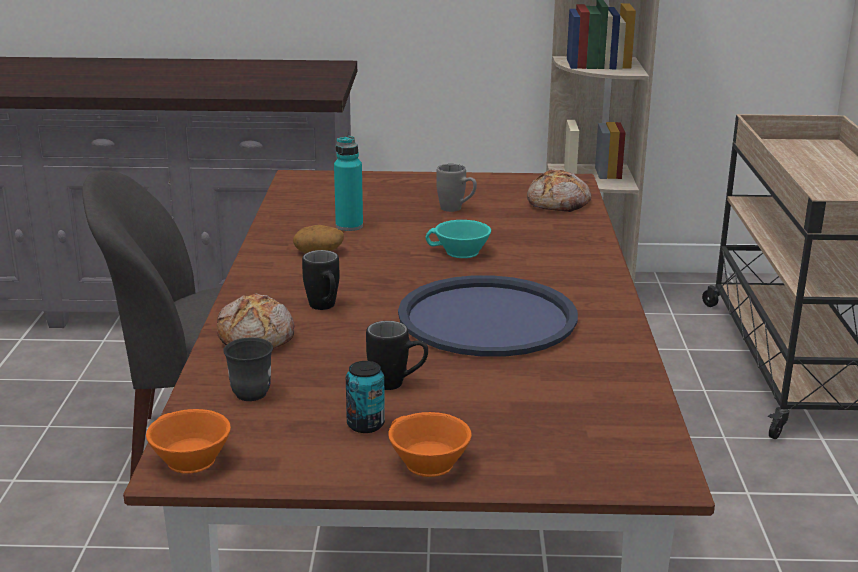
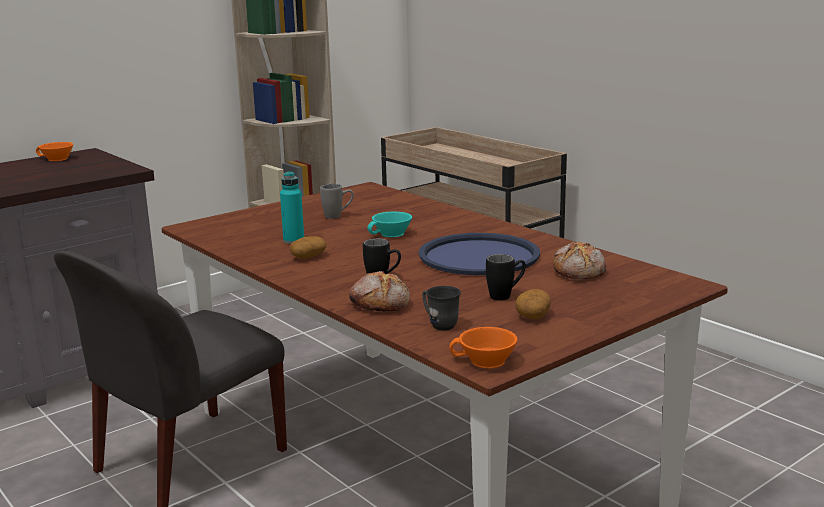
camera: 40 degrees left, 5 degrees down
(365, 425) = (532, 315): can -> potato
(425, 463) = (595, 317): orange cup -> orange cup (56, 159)
(559, 203) = (388, 199): bread -> bread (580, 272)

